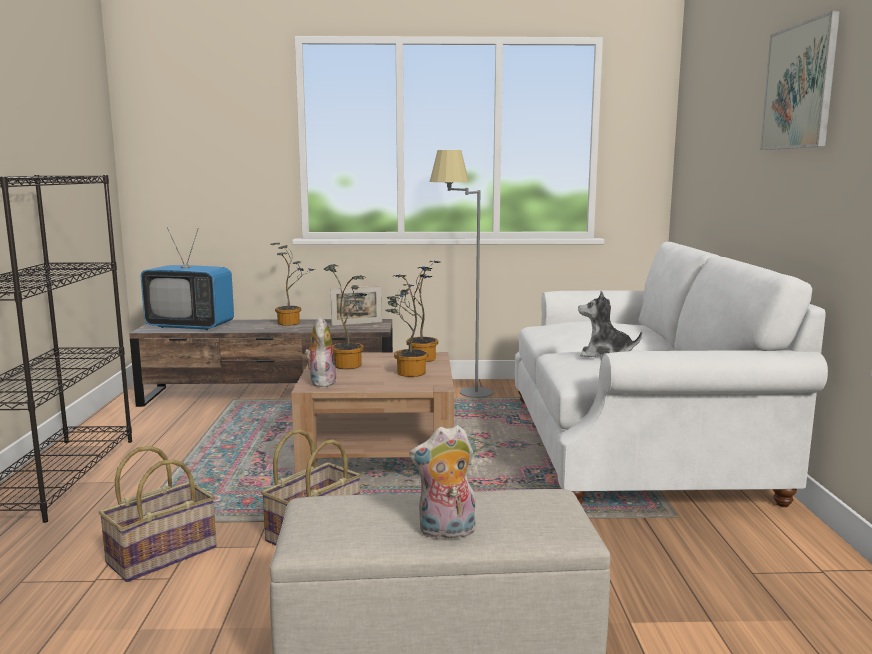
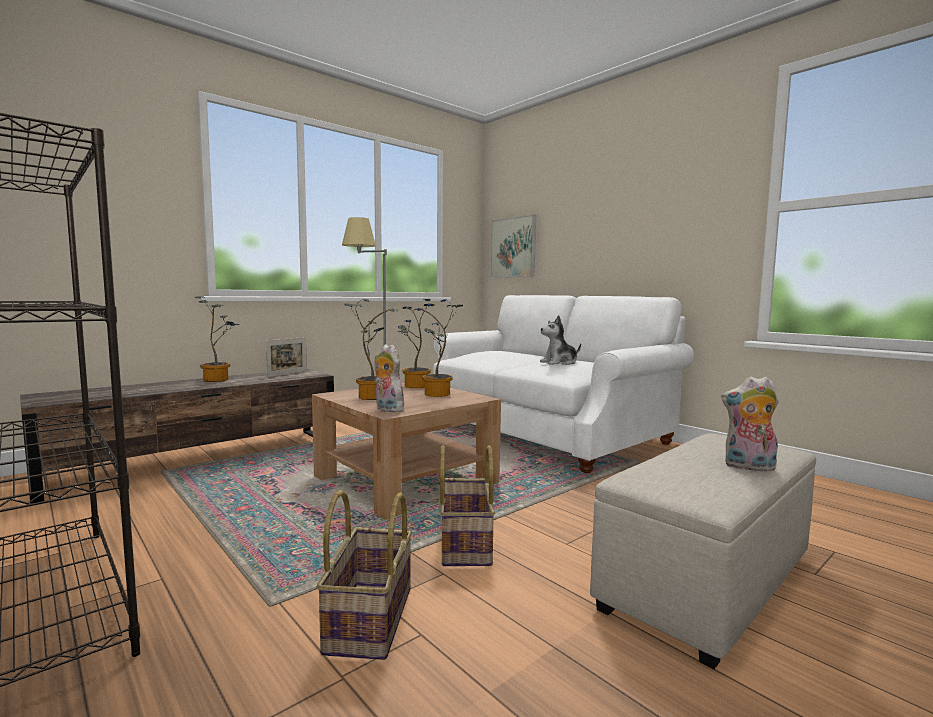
camera: 40 degrees left, 5 degrees down
(190, 326) = (99, 393): television -> none
(446, 532) = (749, 467): plush toy -> plush toy turned 60 degrees clockwise
(799, 87) = (634, 187): picture -> picture (513, 247)

